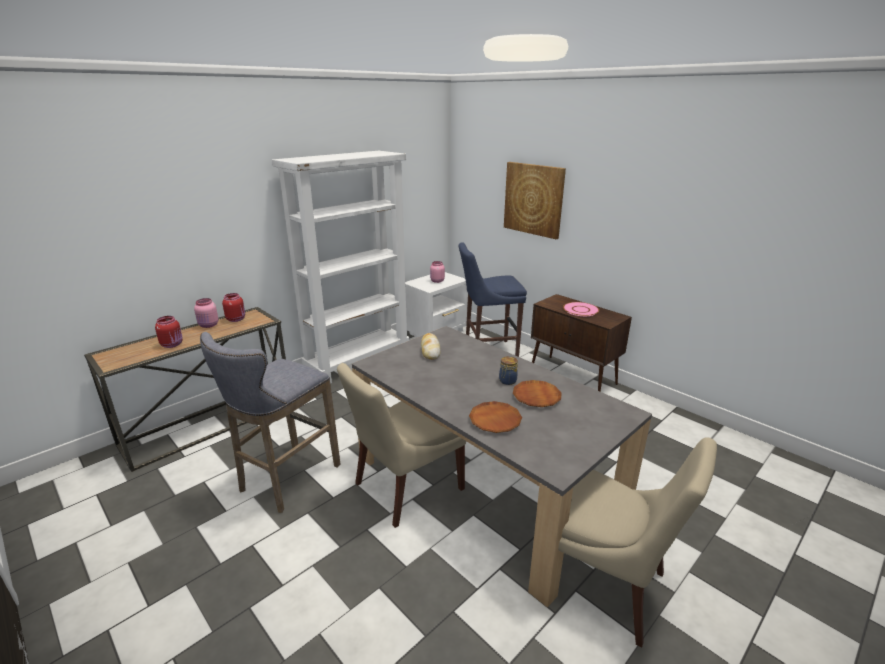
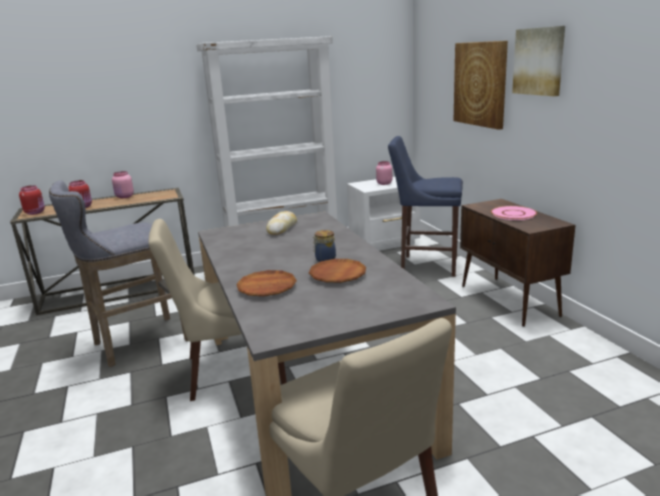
camera: 25 degrees right, 5 degrees down
(236, 319) = (151, 194): red jar -> red jar (35, 212)
(598, 189) = (539, 61): none -> picture

